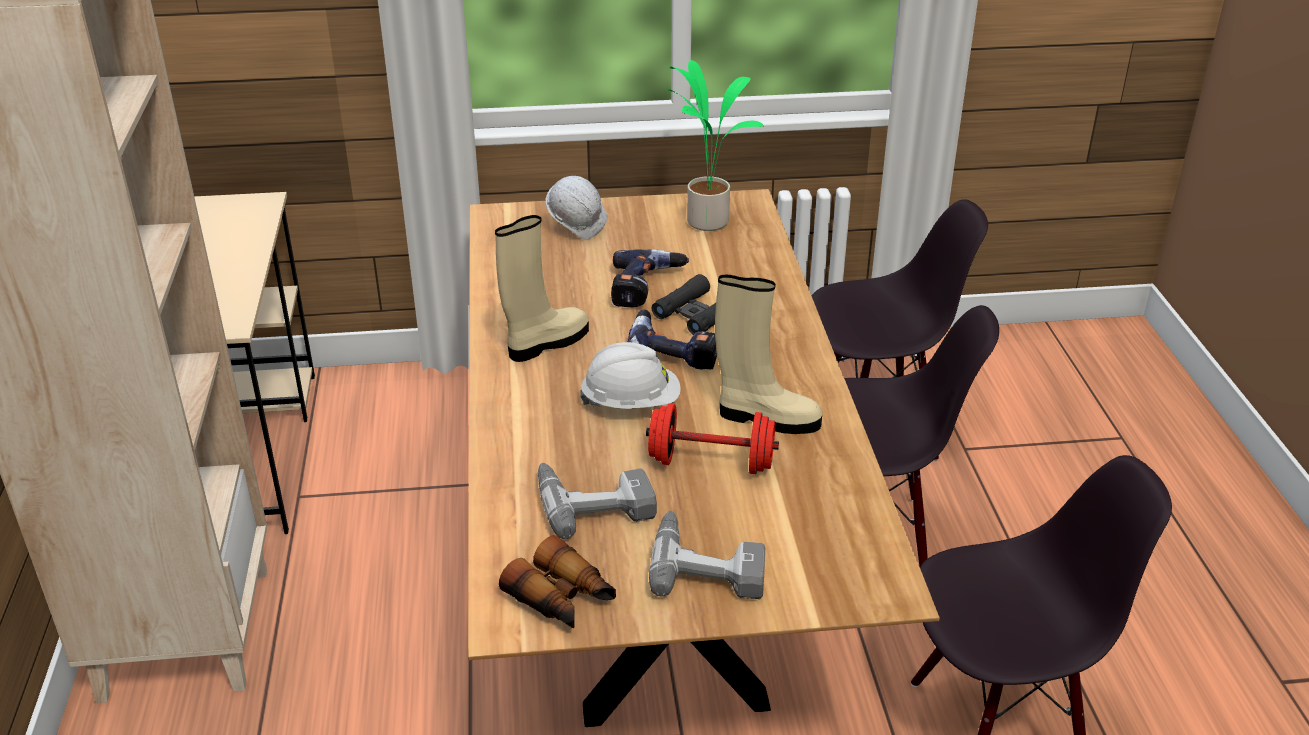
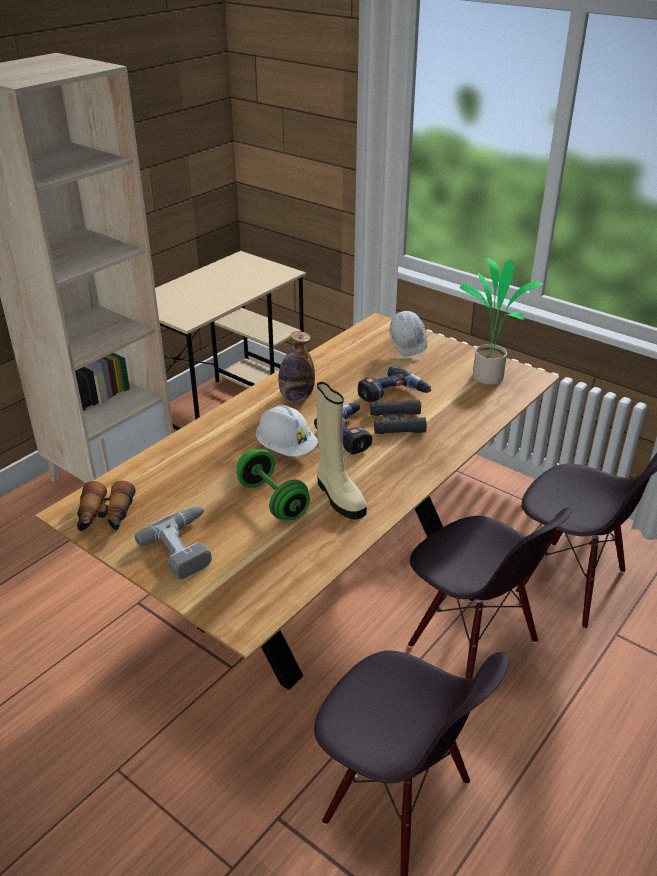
camera: 45 degrees right, 0 degrees up
(546, 343) = (296, 397): beige boot -> bottle
(593, 501) = (190, 483): power drill -> none
(711, 462) = (273, 500): red dumbbell -> green dumbbell

